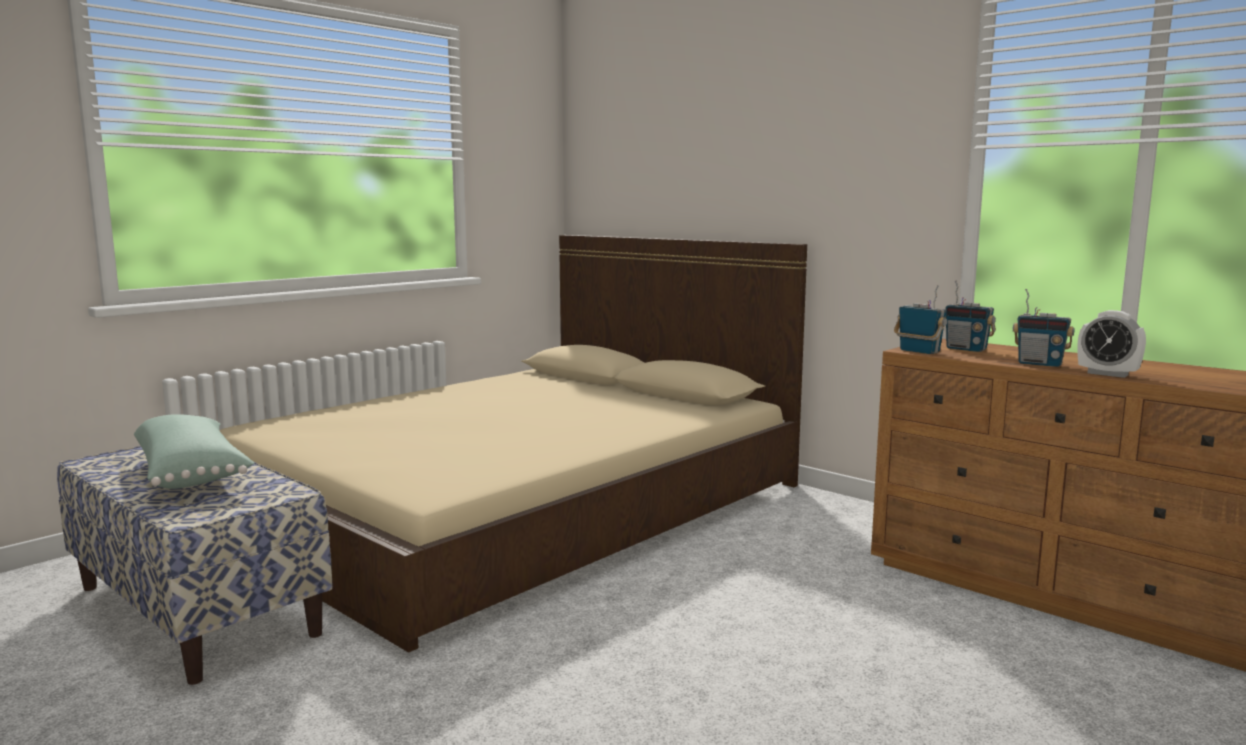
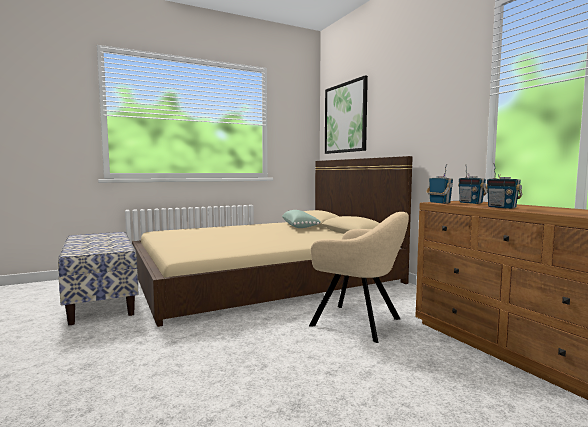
camera: 20 degrees right, 5 degrees down
(192, 473) = (102, 241): green pillow -> green pillow (300, 227)
(636, 148) = (345, 118): none -> picture
(785, 580) = (359, 323): none -> beige armchair
(1107, 374) = (537, 211): alarm clock -> none

